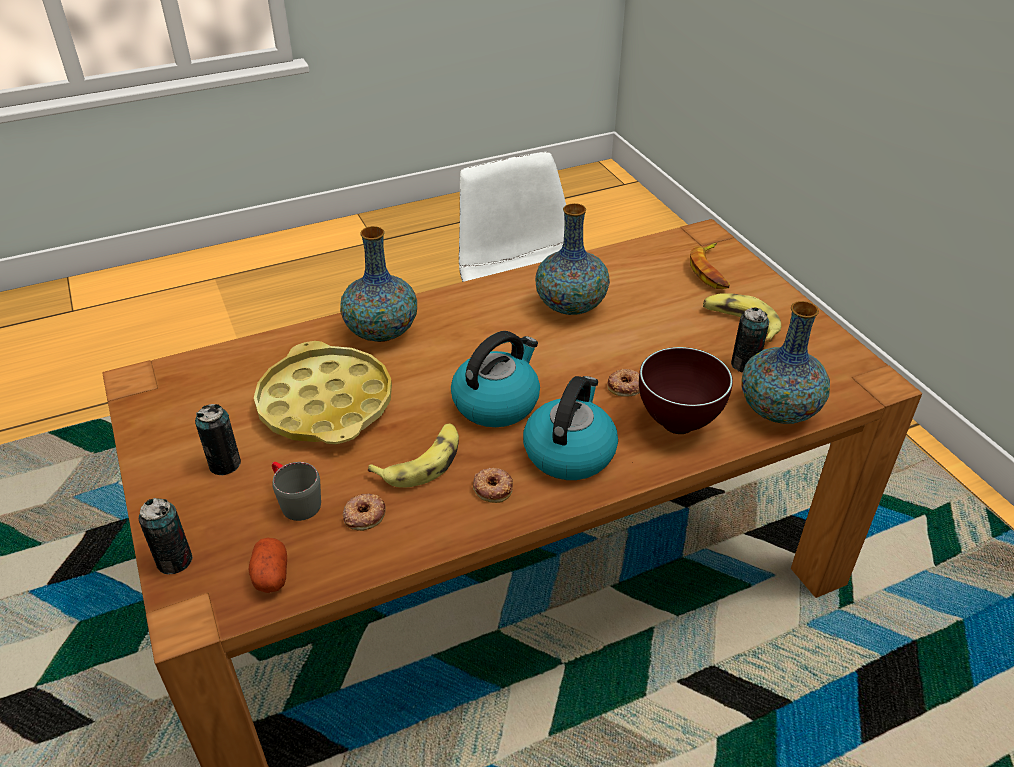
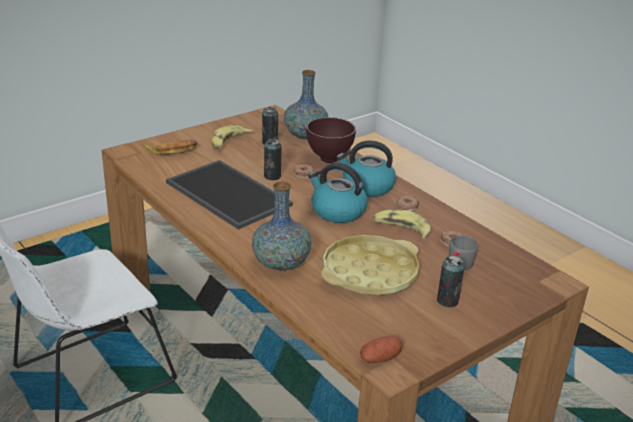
camera: 105 degrees left, 10 degrees down
(174, 561) = (529, 299): can -> can (272, 176)
(270, 574) = (512, 263): potato -> potato (380, 358)
(570, 306) = (225, 194): vase -> tray

